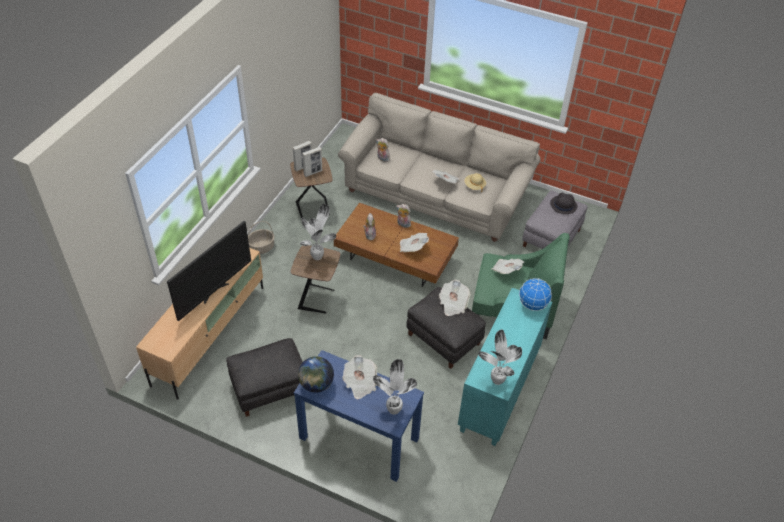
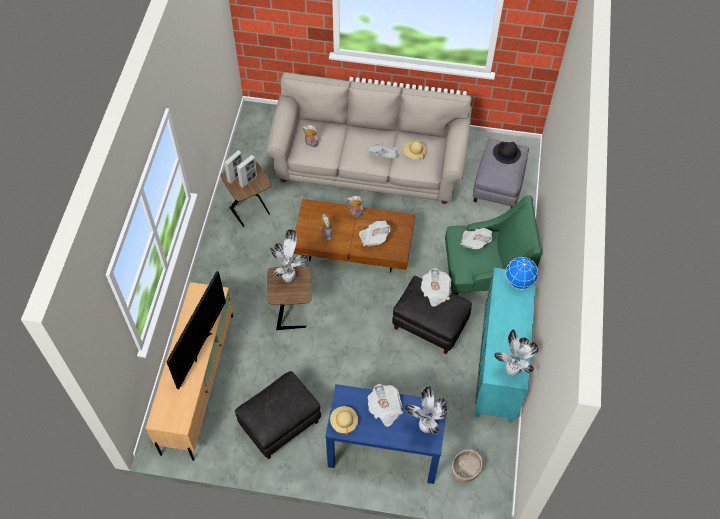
camera: 15 degrees left, 10 degrees up
(261, 247) = (214, 270): basket -> basket (465, 470)
(316, 384) = (344, 422): globe -> beige hat

